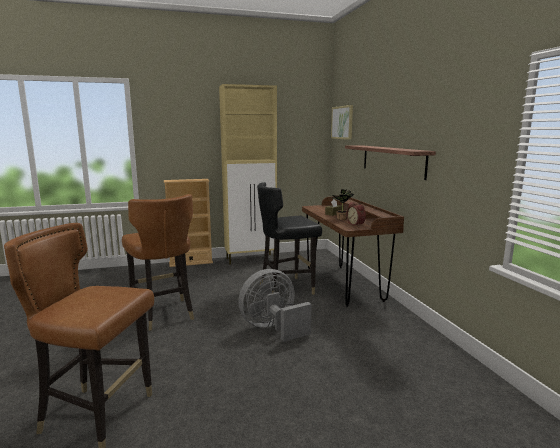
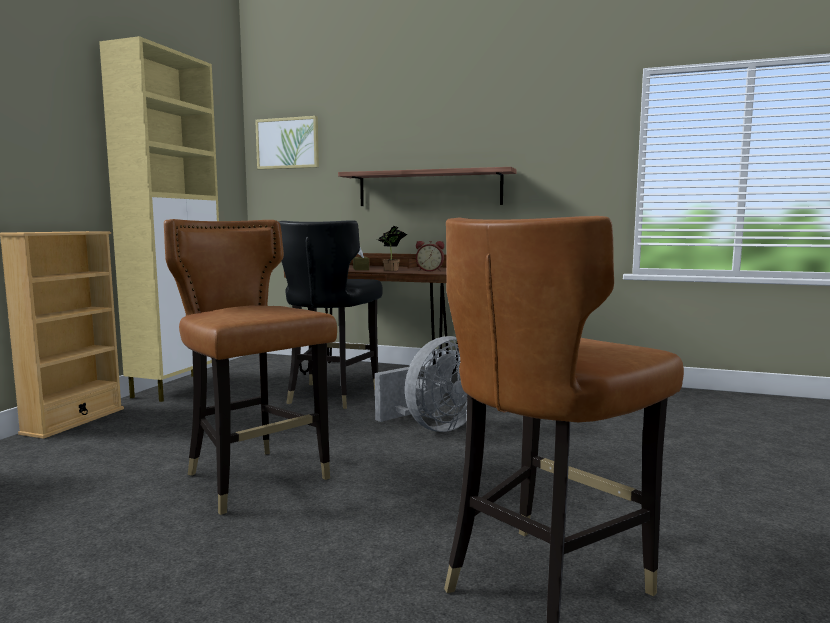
camera: 55 degrees left, 5 degrees down
(163, 314) = (255, 479): brown chair -> brown chair turned 135 degrees counterclockwise
(273, 328) = (434, 427): grey fan -> grey fan turned 135 degrees counterclockwise

